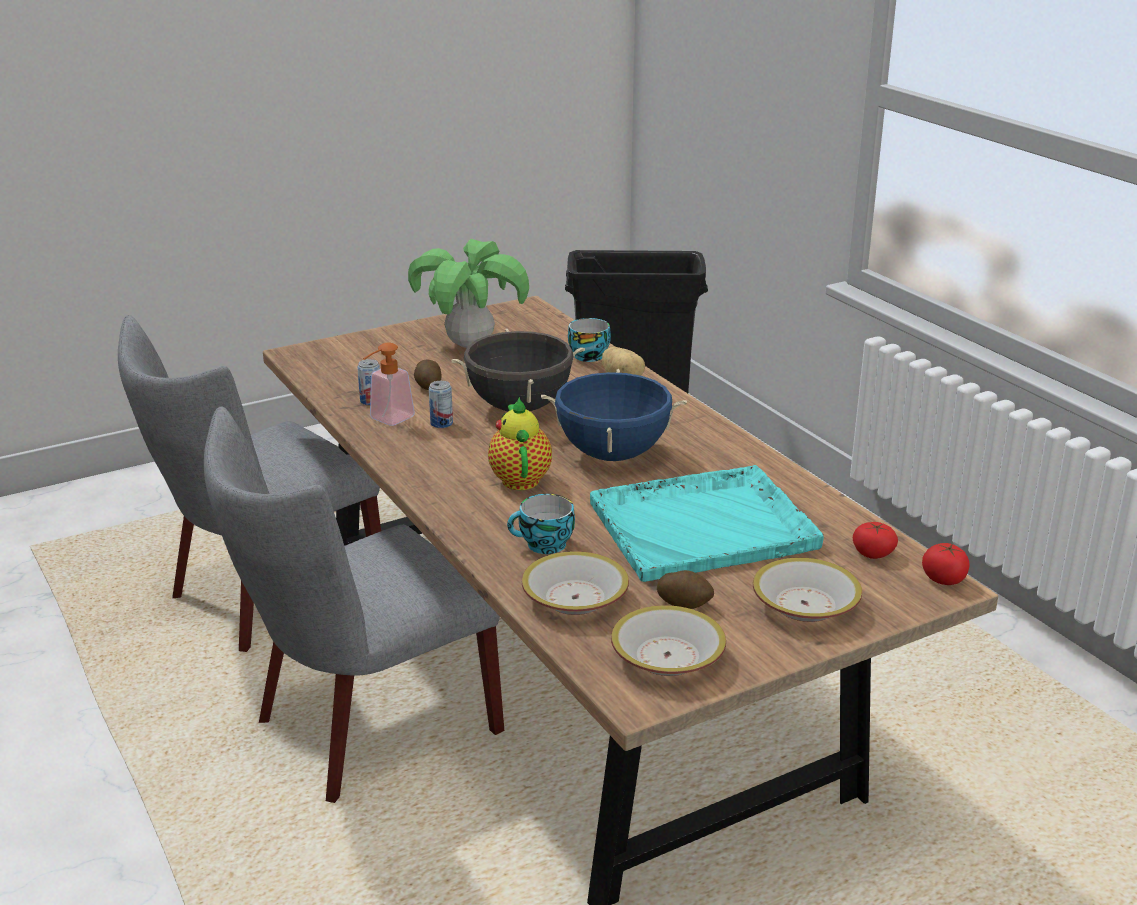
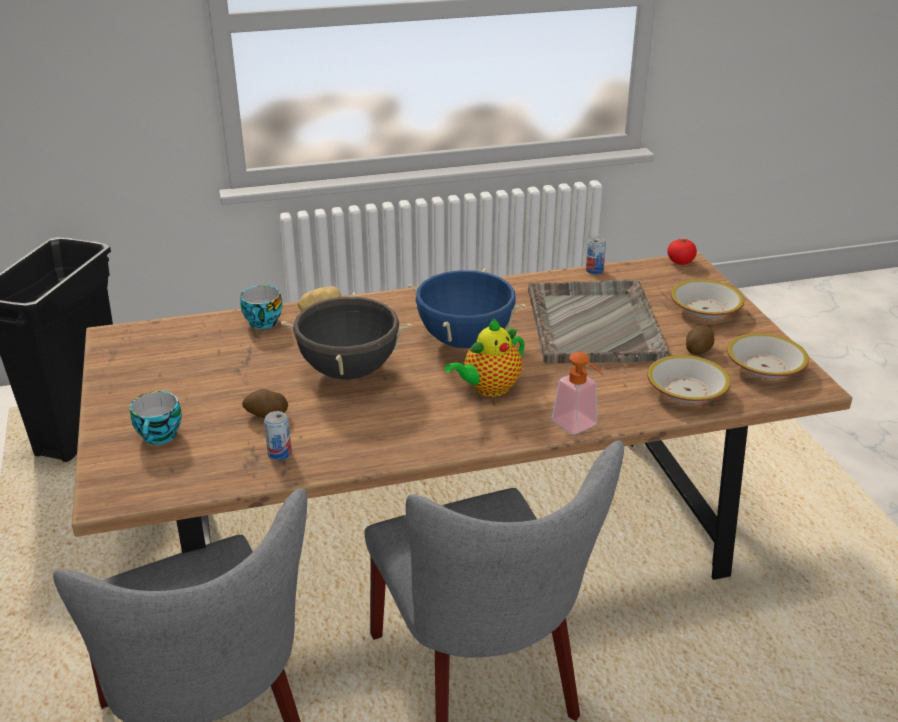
camera: 75 degrees left, 5 degrees up
(386, 420) = (332, 447): soap dispenser -> soap dispenser (579, 426)
(441, 423) = (359, 416): can -> can (594, 270)
(469, 344) = (182, 380): potted plant -> none
(520, 478) = (488, 389): teapot -> teapot turned 45 degrees counterclockwise
(544, 545) = (606, 393): cup -> cup (160, 436)
(705, 526) = (594, 323): turquoise tray -> grey tray
(873, 553) = (645, 275): tomato -> none

